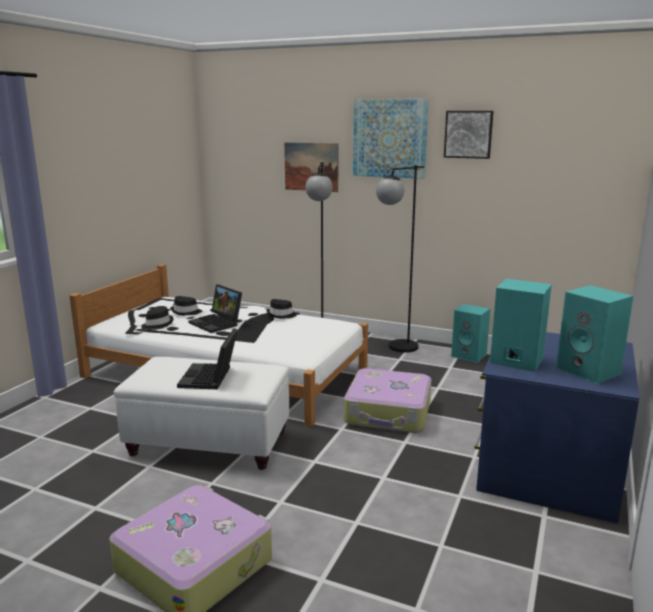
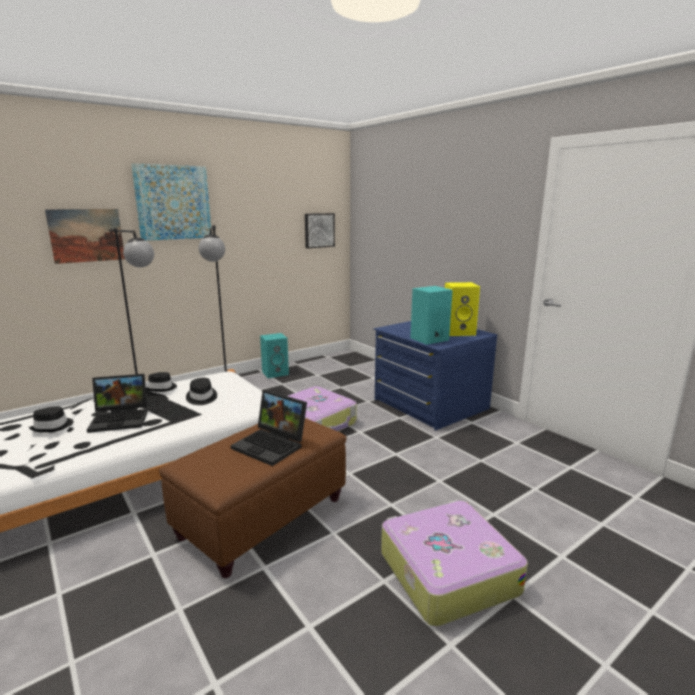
camera: 60 degrees left, 0 degrees up
(157, 324) = (52, 451): black hat -> black hat (201, 398)
(210, 443) = (263, 517): white ottoman -> brown ottoman
(468, 134) = (241, 198): picture -> picture (319, 230)
(590, 371) = (459, 332): turquoise speaker -> yellow speaker

